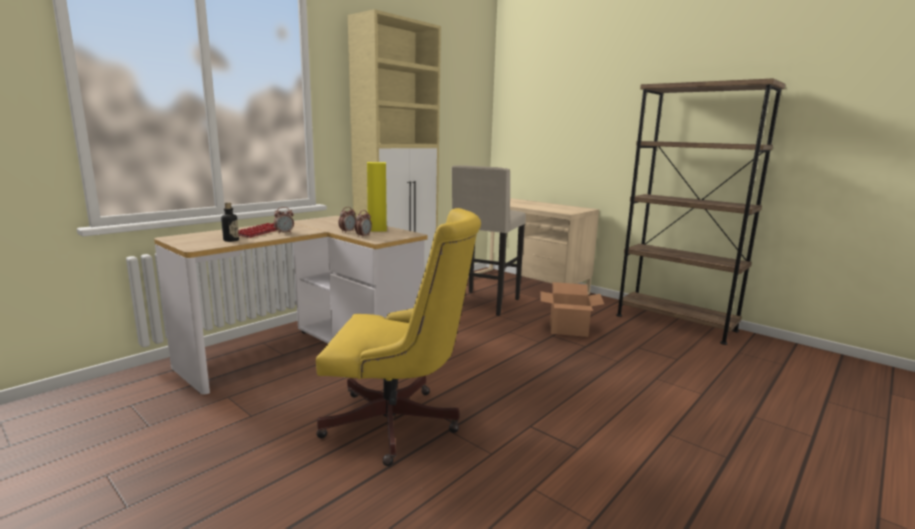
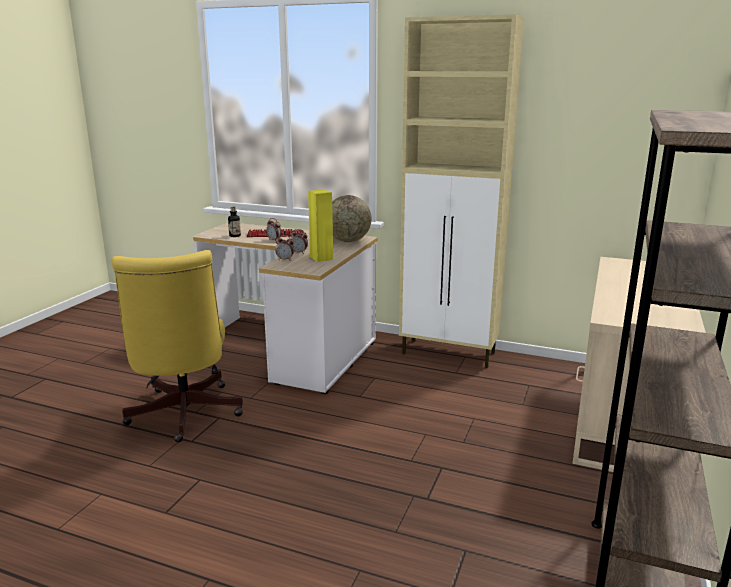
camera: 70 degrees right, 5 degrees up
(335, 220) = (348, 241): none -> globe
(484, 304) = (503, 402): beige stool -> none
(569, 328) = (481, 478): cardboard box -> none

